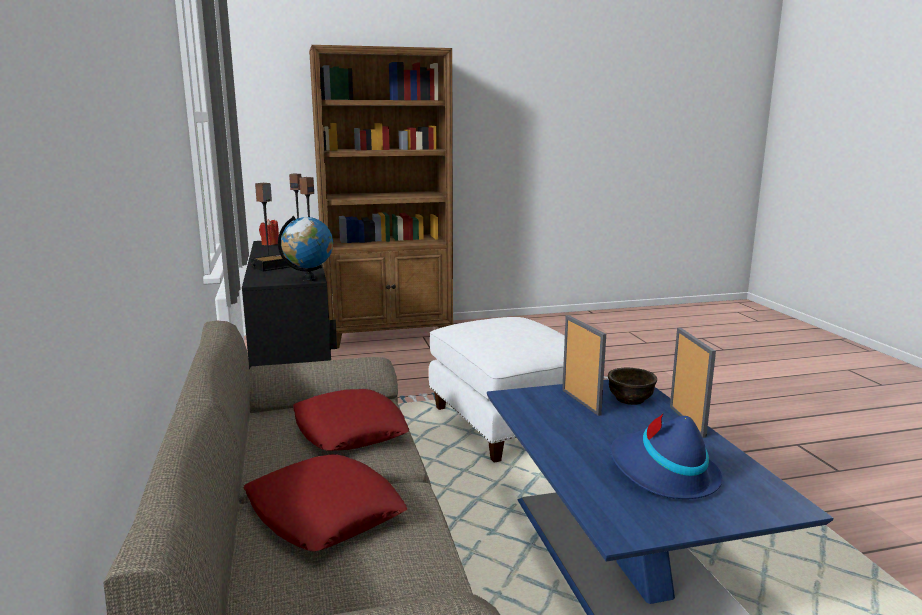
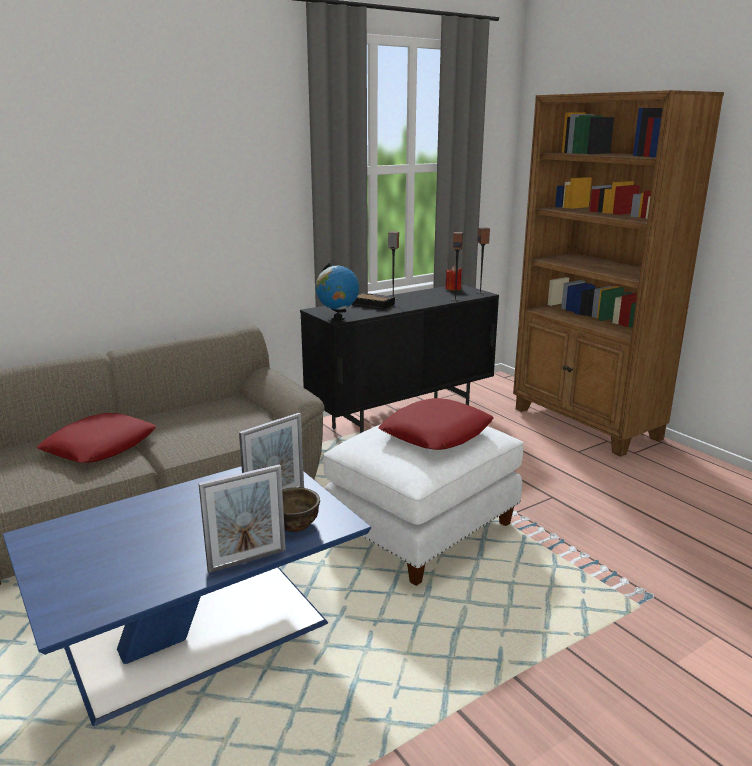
camera: 70 degrees right, 5 degrees up
(349, 430) = (219, 428): red pillow -> red pillow (436, 433)
(662, 473) = (125, 550): blue hat -> none

